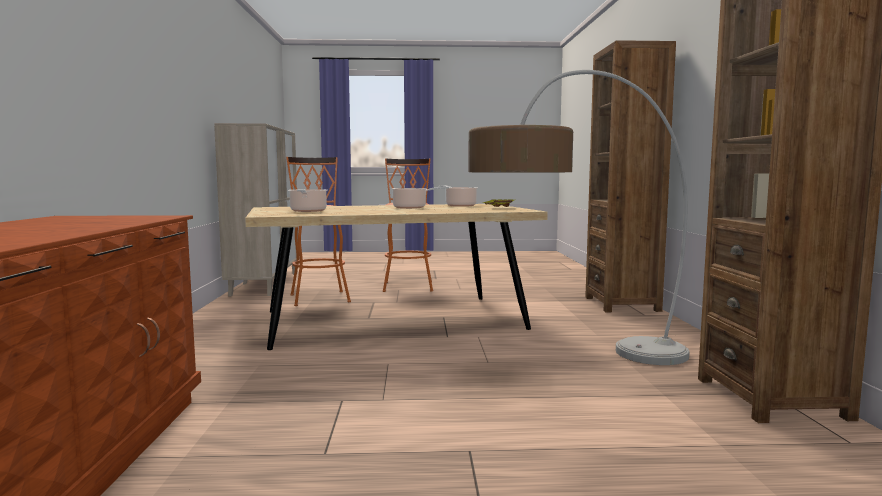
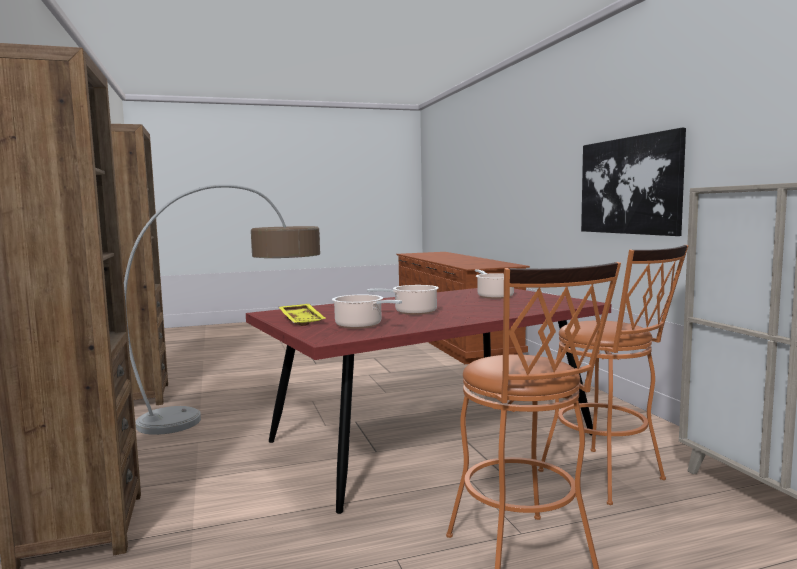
camera: 165 degrees right, 0 degrees up
(154, 102) = (629, 185): none -> picture
(391, 320) = (432, 437): beige dining table -> red dining table

